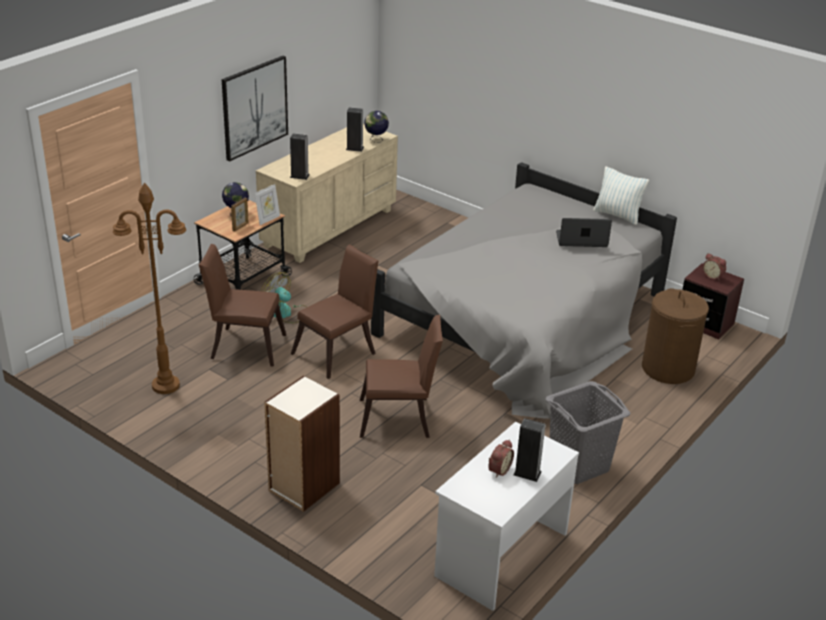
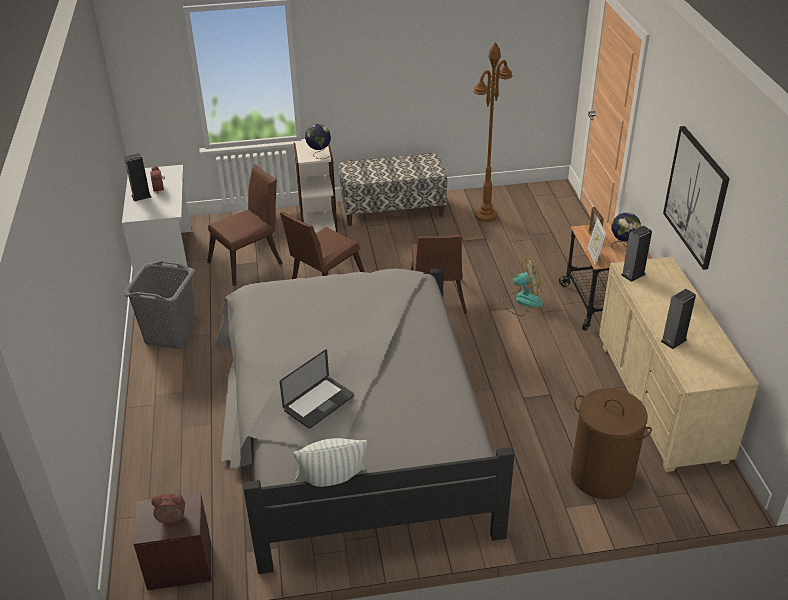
camera: 135 degrees right, 5 degrees up
(219, 449) = (393, 209): none -> bench
(243, 345) = (497, 263): brown chair -> brown chair (249, 262)
(376, 140) = (684, 367): globe -> globe (319, 154)
(668, 369) = (172, 470): brown laundry basket -> brown laundry basket (601, 476)

